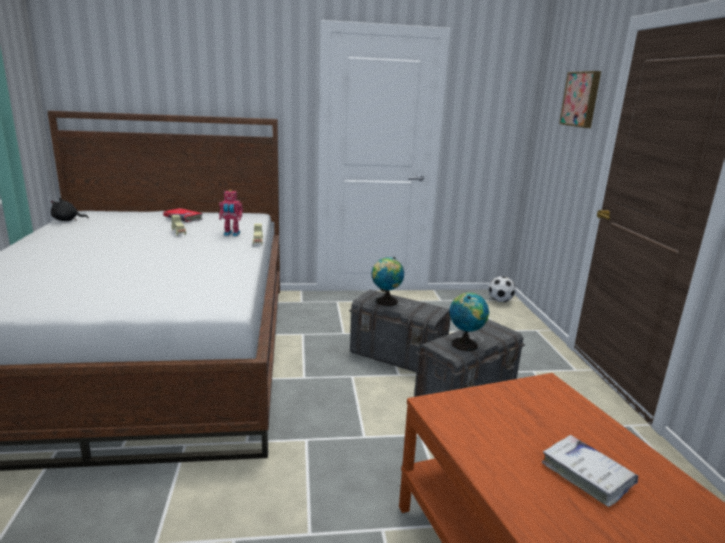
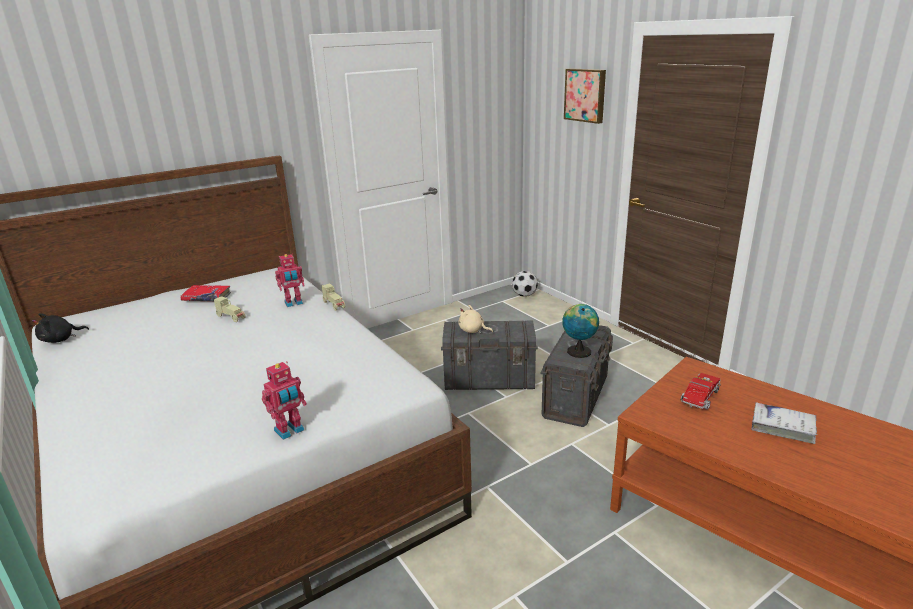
camera: 25 degrees left, 5 degrees up
(99, 306) = (290, 431): none -> toy robot
(385, 302) = (473, 330): globe -> beige plush toy
(516, 413) = (699, 399): none -> toy truck

